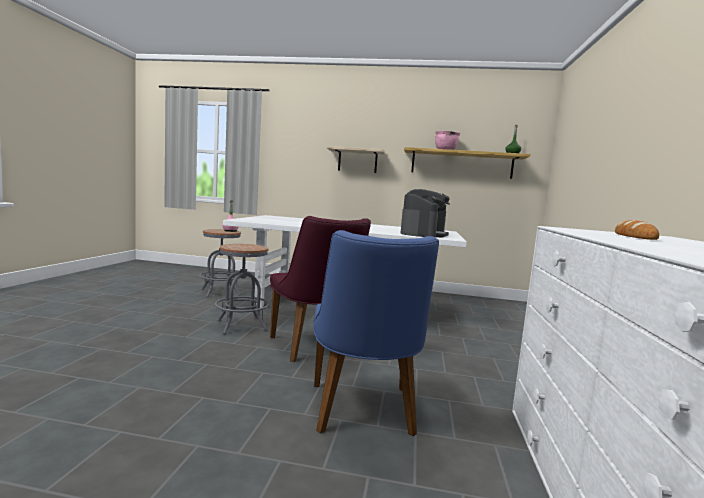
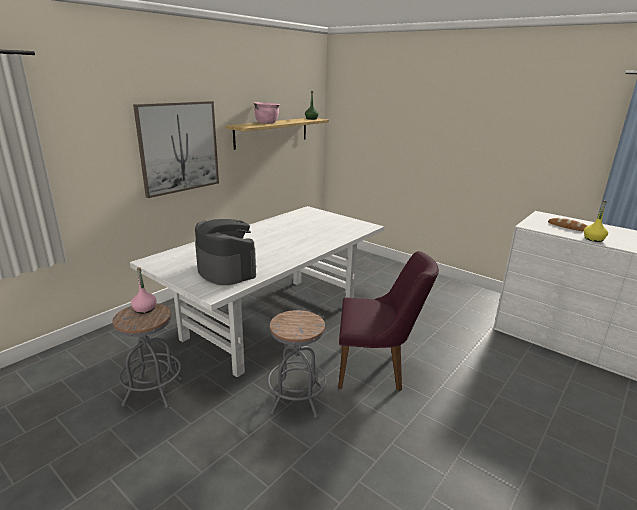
camera: 60 degrees left, 15 degrees up
(357, 161) = (179, 147): beige shelf -> picture
(363, 414) = (491, 383): blue chair -> none
(423, 234) = (340, 228): coffee machine -> coffee machine (226, 270)
(610, 238) = (593, 239): none -> yellow bottle

